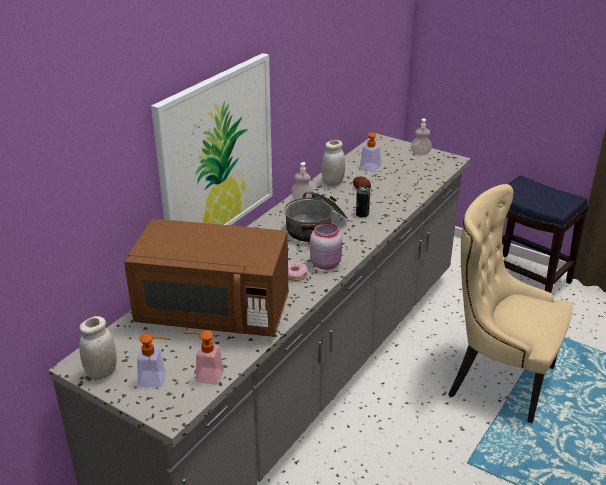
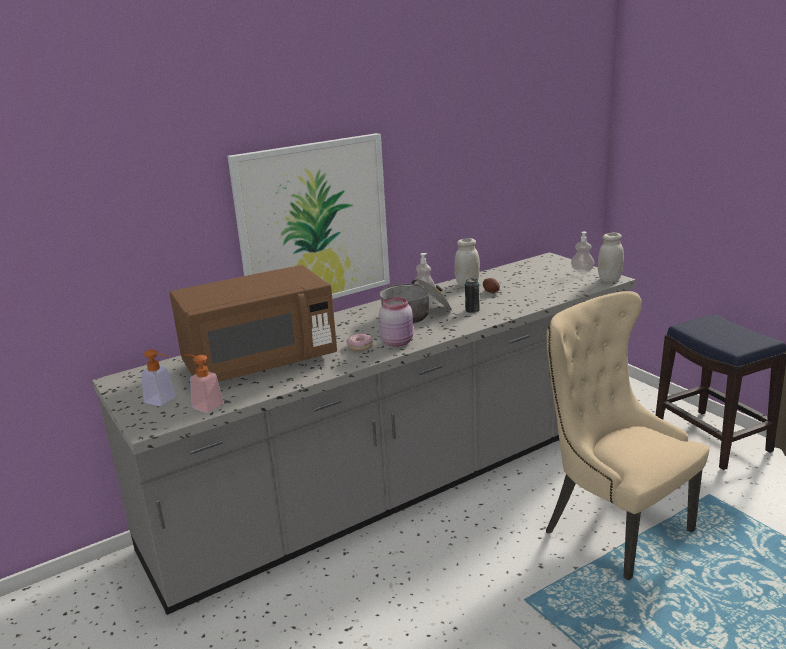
camera: 25 degrees right, 10 degrees down
(102, 372) = (127, 388): white jar -> white jar (609, 279)
(213, 312) = (260, 362): brown microwave -> brown microwave turned 60 degrees counterclockwise
(372, 166) = (520, 276): soap dispenser -> none

